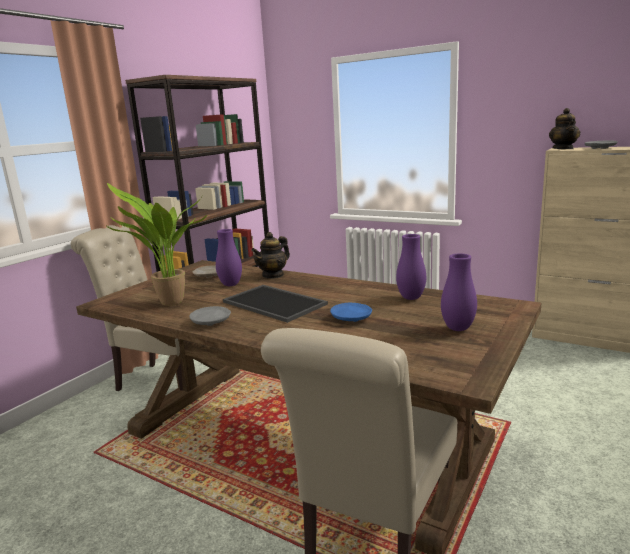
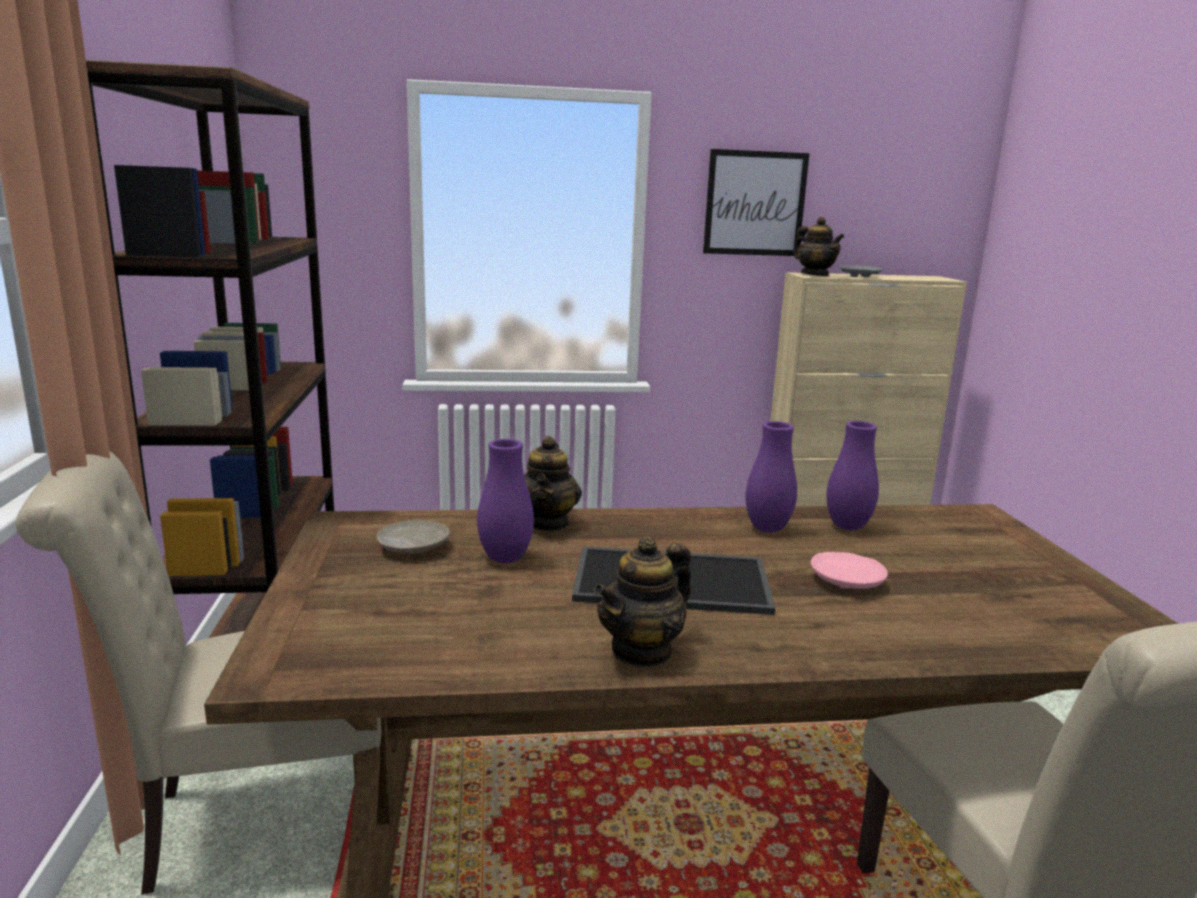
camera: 40 degrees left, 0 degrees up
(169, 304) = (464, 633): potted plant -> none
(211, 322) = (642, 651): grey plate -> teapot
(352, 318) = (847, 581): blue plate -> pink plate
(458, 328) = (999, 564): purple vase -> purple vase (767, 529)
(530, 103) = (755, 203): none -> picture

